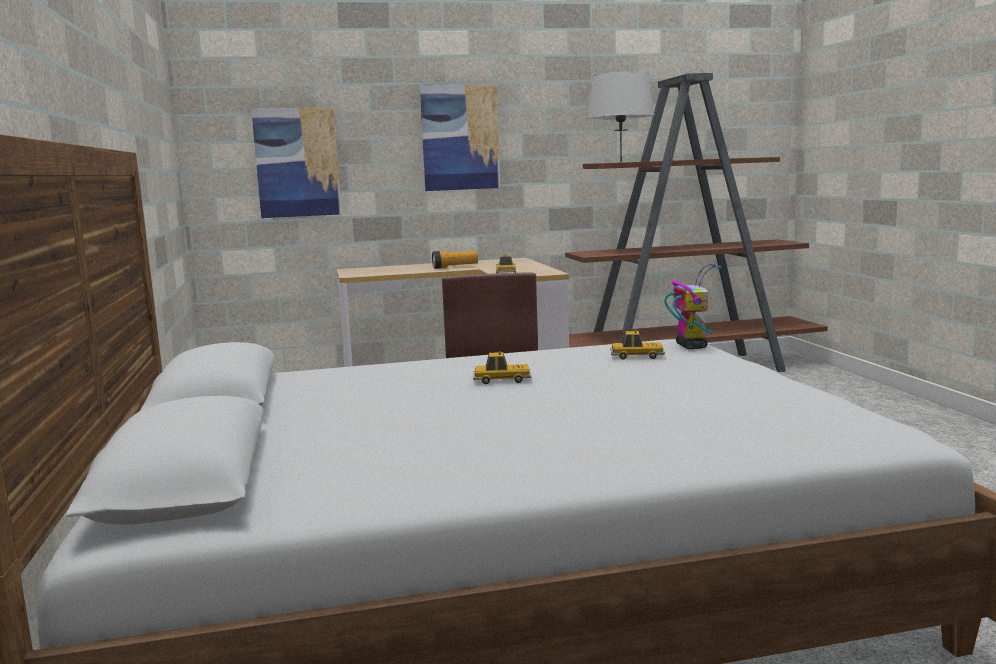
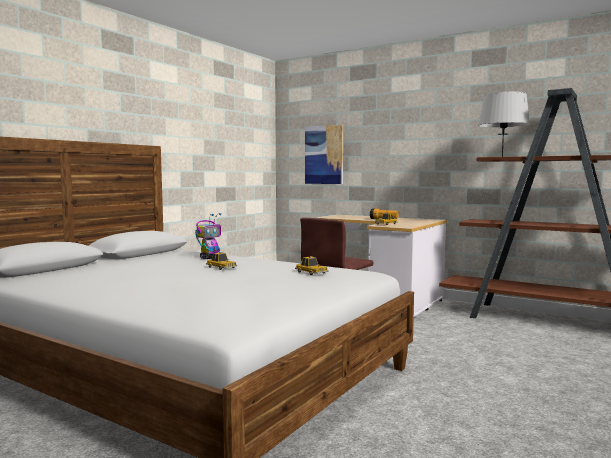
camera: 45 degrees right, 5 degrees down
(460, 137) = (410, 141): picture -> none
(691, 346) = (356, 275): toy robot -> toy robot (210, 258)

